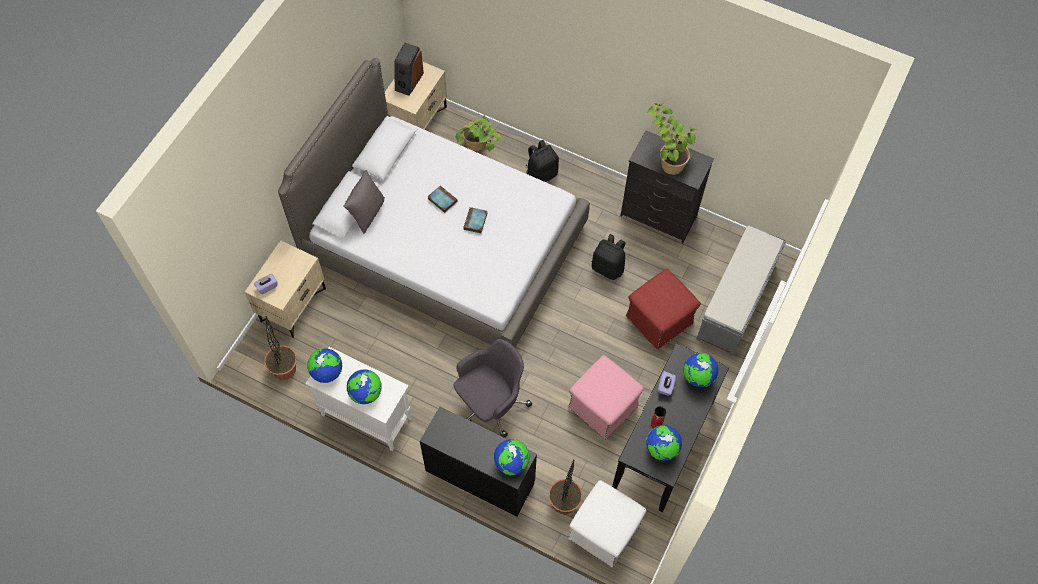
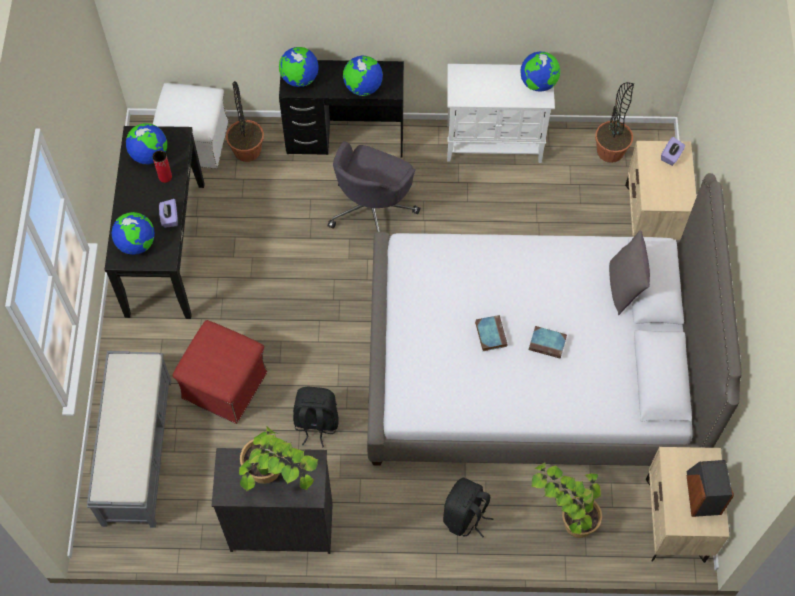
camera: 155 degrees right, 0 degrees up
(366, 393) = (485, 81): globe -> globe (363, 87)
(603, 407) = (248, 258): pink ottoman -> none

